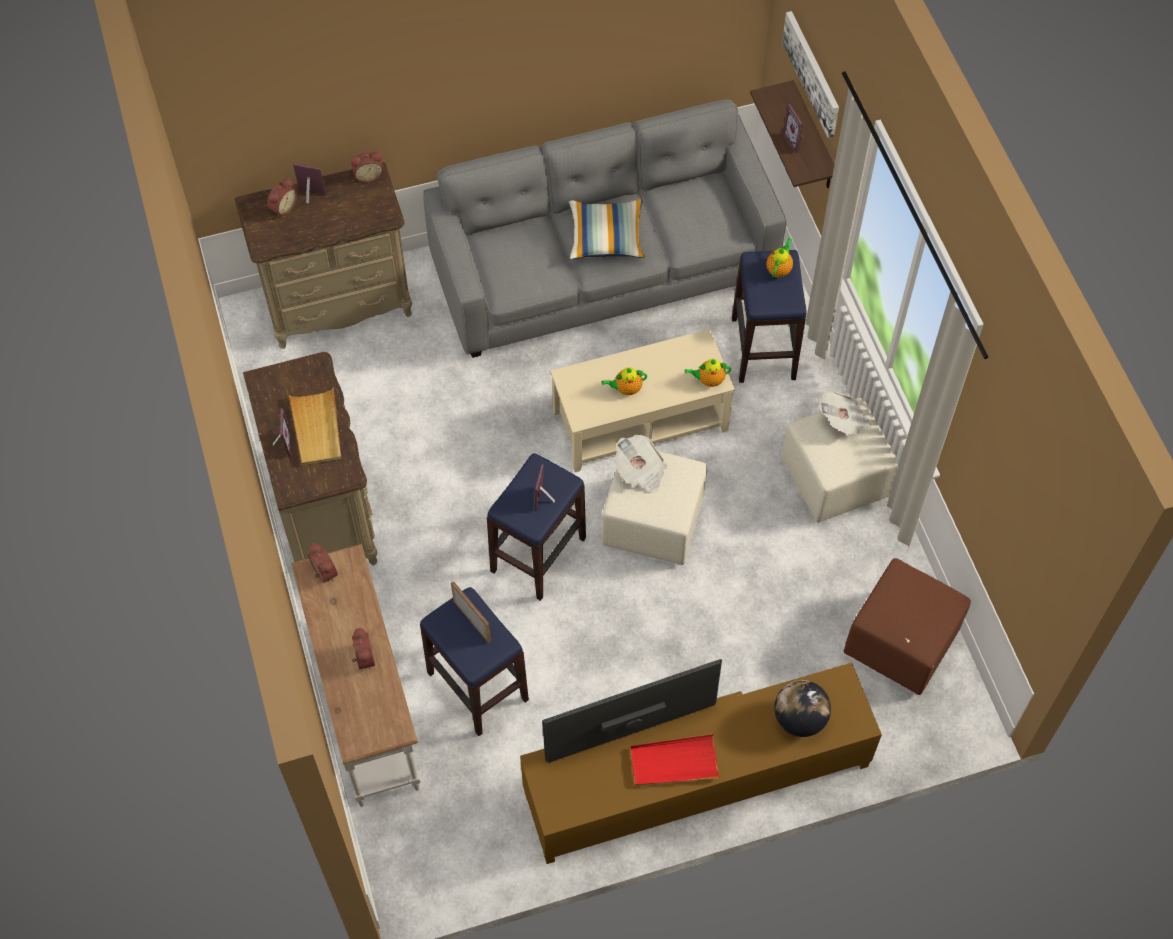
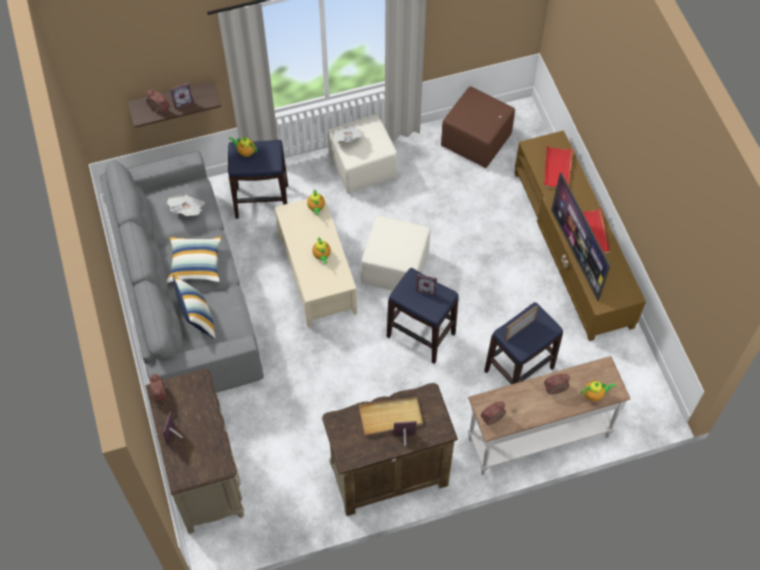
camera: 90 degrees left, 0 degrees up
(283, 207) = (184, 455): alarm clock -> alarm clock (158, 110)
(351, 711) = (594, 394): none -> teapot
(520, 244) = (197, 319): none -> pillow
(640, 471) = (385, 250): newspaper -> newspaper (188, 210)
(799, 719) = (557, 169): globe -> red tray
(812, 73) = (148, 71): picture -> none

